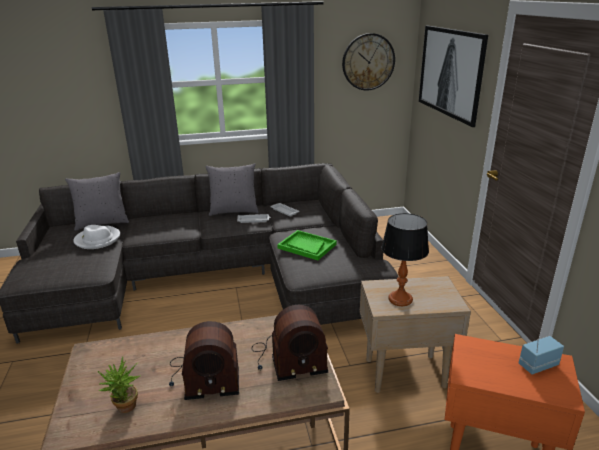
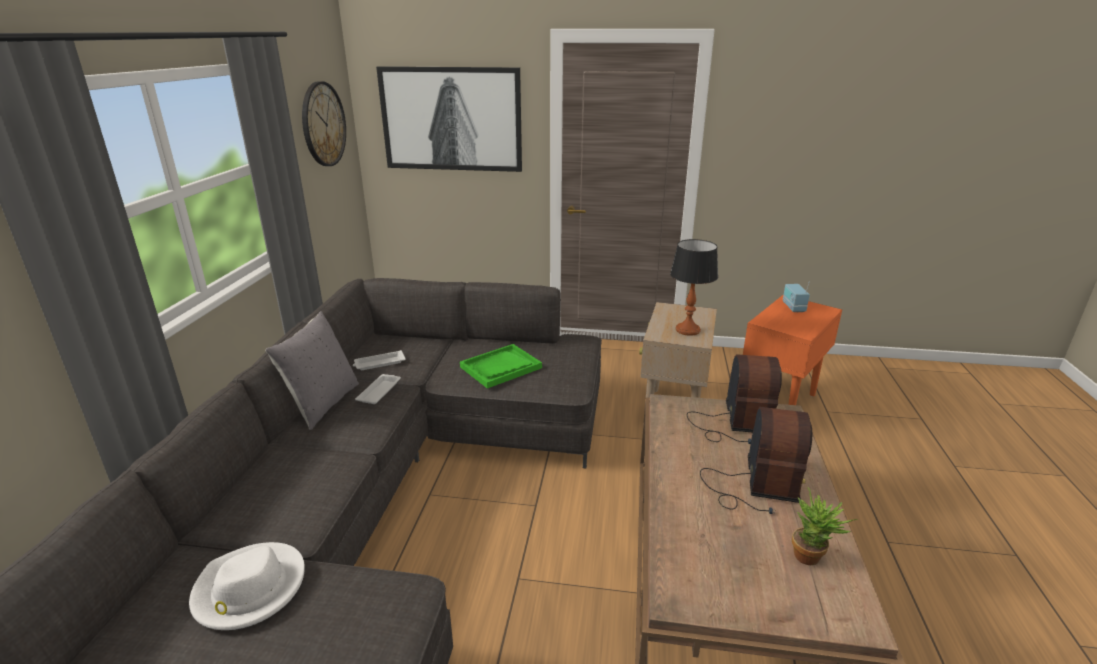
camera: 70 degrees left, 0 degrees up
(102, 223) = (159, 581): grey pillow -> none

